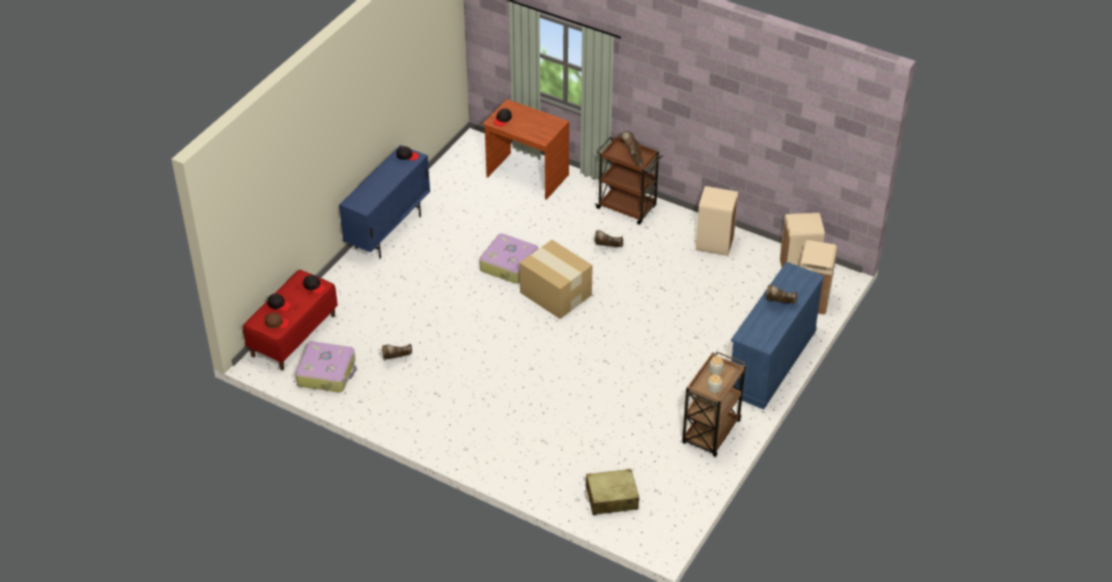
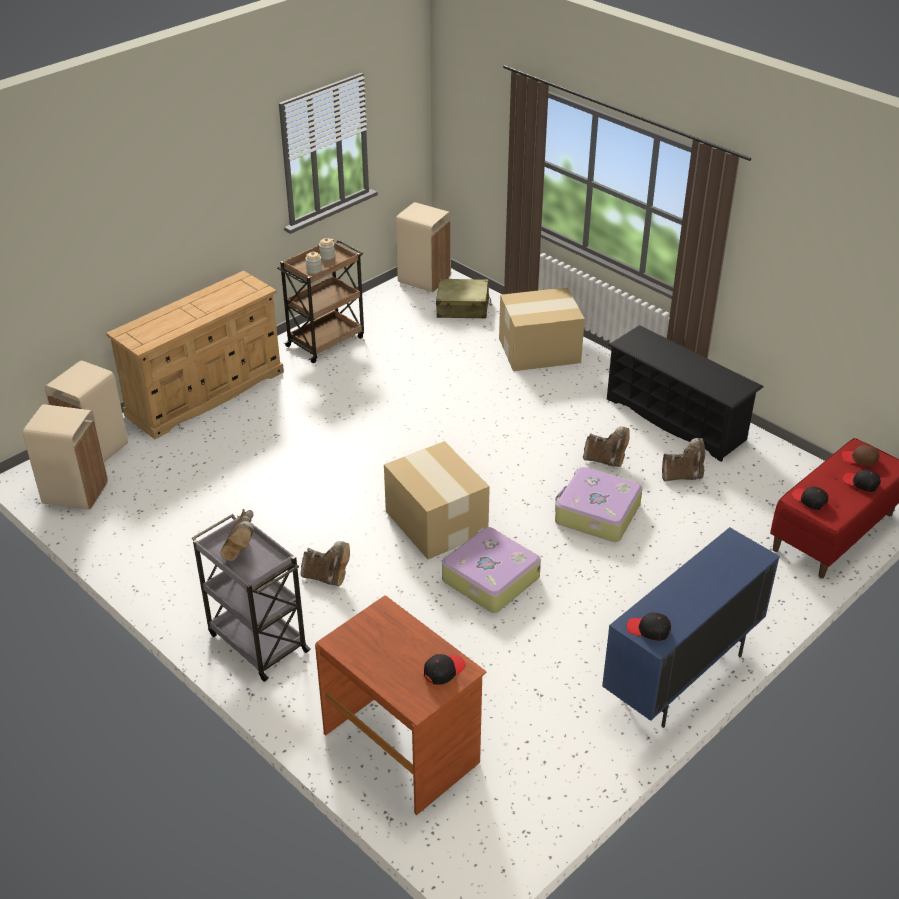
camera: 165 degrees left, 5 degrees down
(327, 373) = (779, 475): suitcase -> suitcase (596, 514)
(405, 408) = (676, 419): none -> black shoe rack
(527, 459) = (540, 350): none -> cardboard box
(627, 208) = (257, 641): brown cart -> grey cart
(714, 244) = (162, 551): beige trash can -> beige trash can (424, 279)
(771, 362) = (206, 393): blue dresser -> beige dresser
(779, 304) = (190, 313): brown boot -> brown boot (606, 460)

